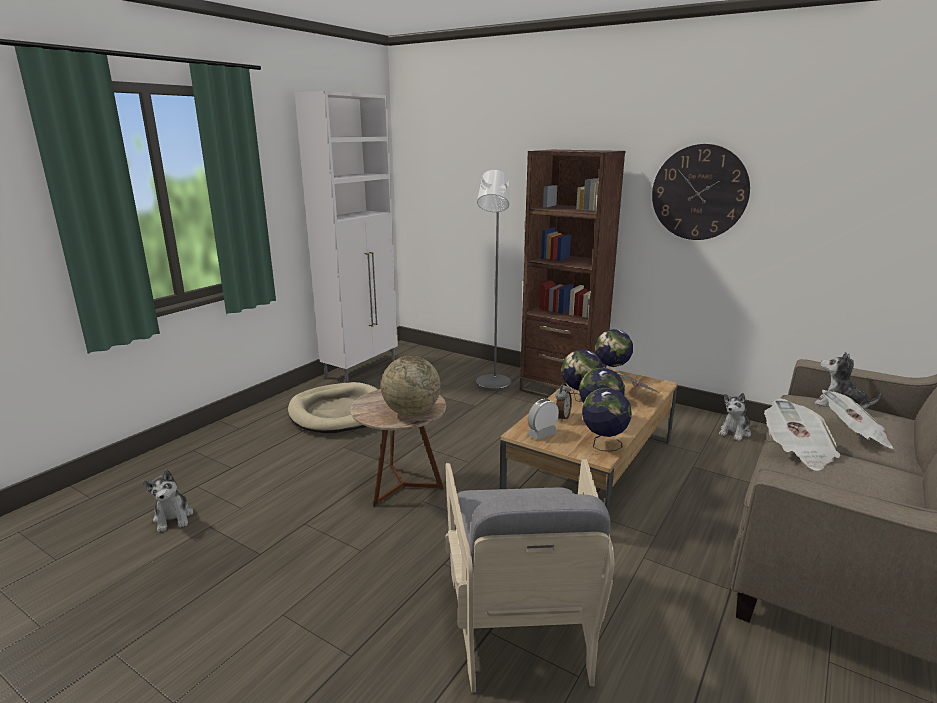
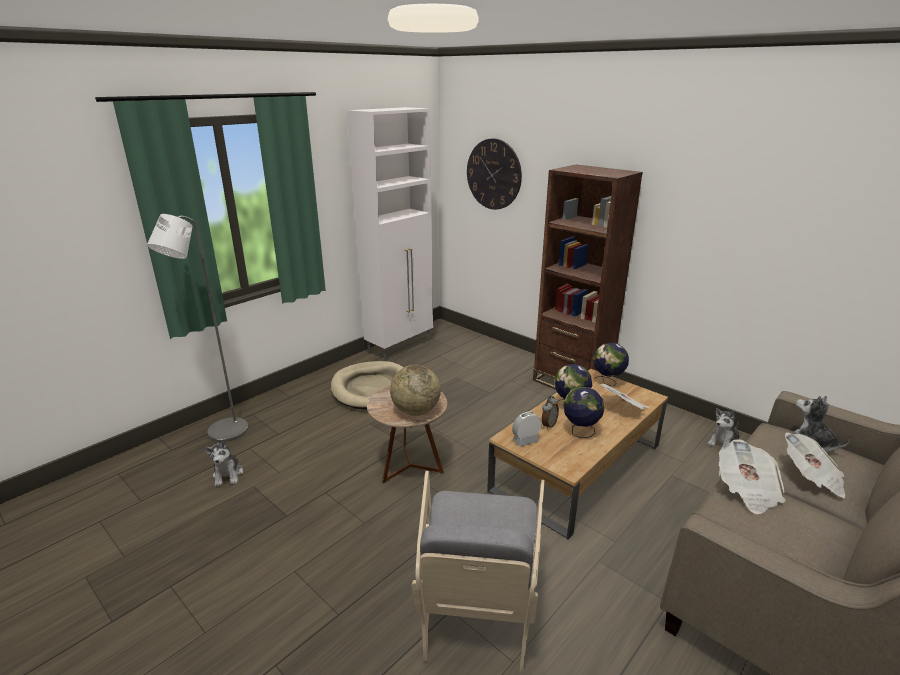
camera: 10 degrees right, 5 degrees up
(492, 386) = (509, 374): grey floor lamp -> grey floor lamp (222, 435)
(603, 445) = (576, 458): globe -> none
(699, 192) = (710, 217): wall clock -> wall clock (493, 174)

